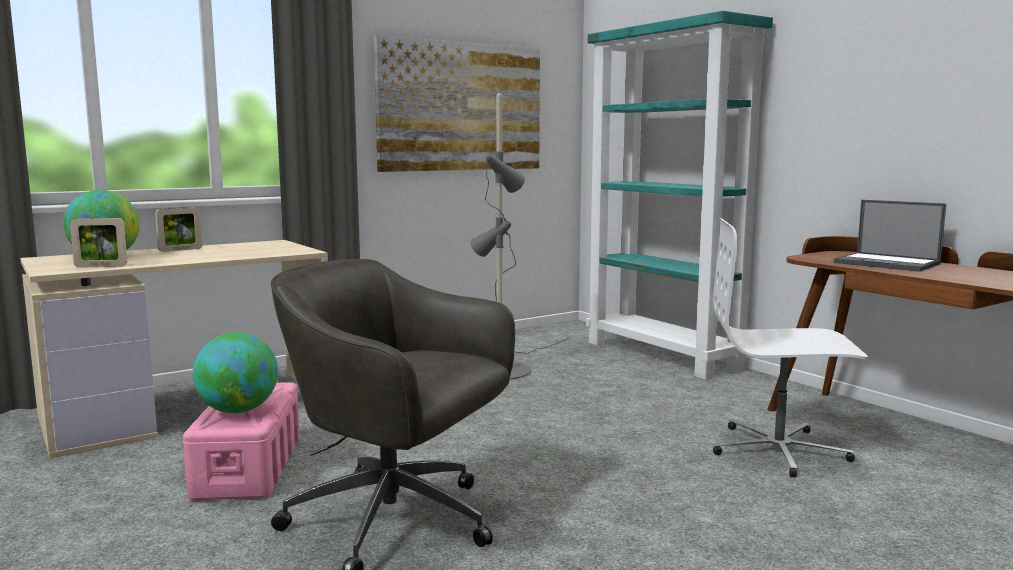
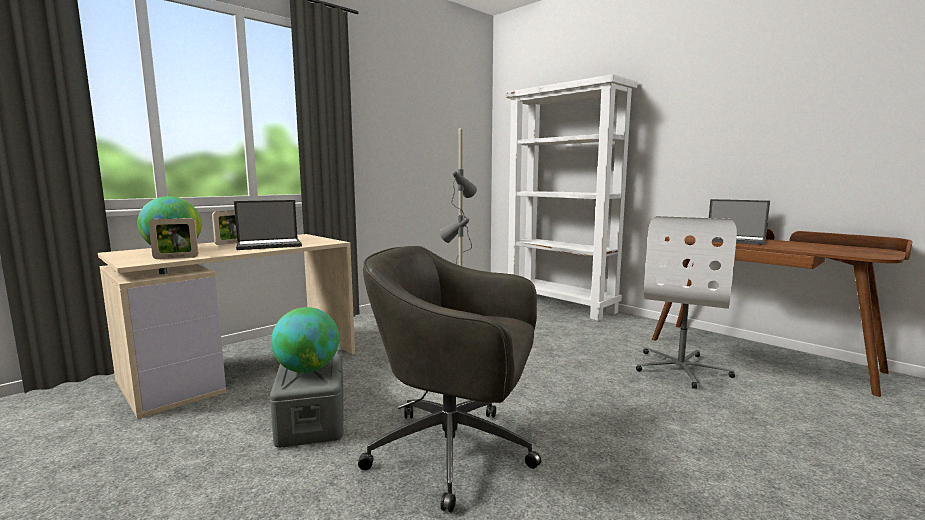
camera: 10 degrees left, 0 degrees up
(223, 253) = (270, 245): none -> laptop
(249, 466) = (312, 411): pink storage box -> grey storage box
(460, 107) = (419, 140): picture -> none
(664, 356) = (561, 305): turquoise bookcase -> white bookcase
(779, 450) = (681, 368): white office chair -> white office chair turned 60 degrees counterclockwise

